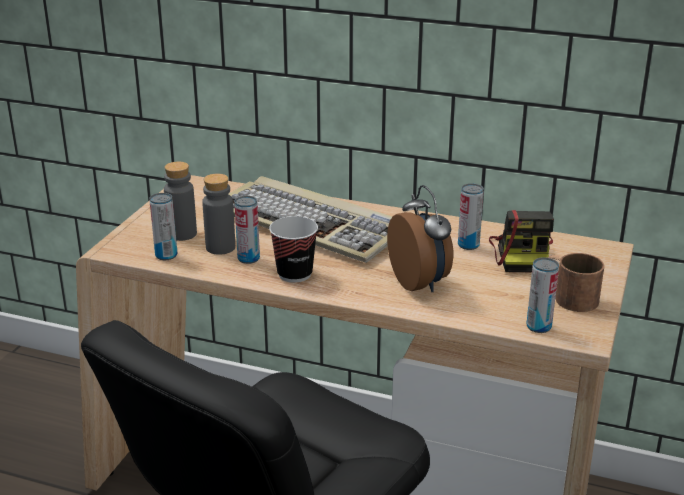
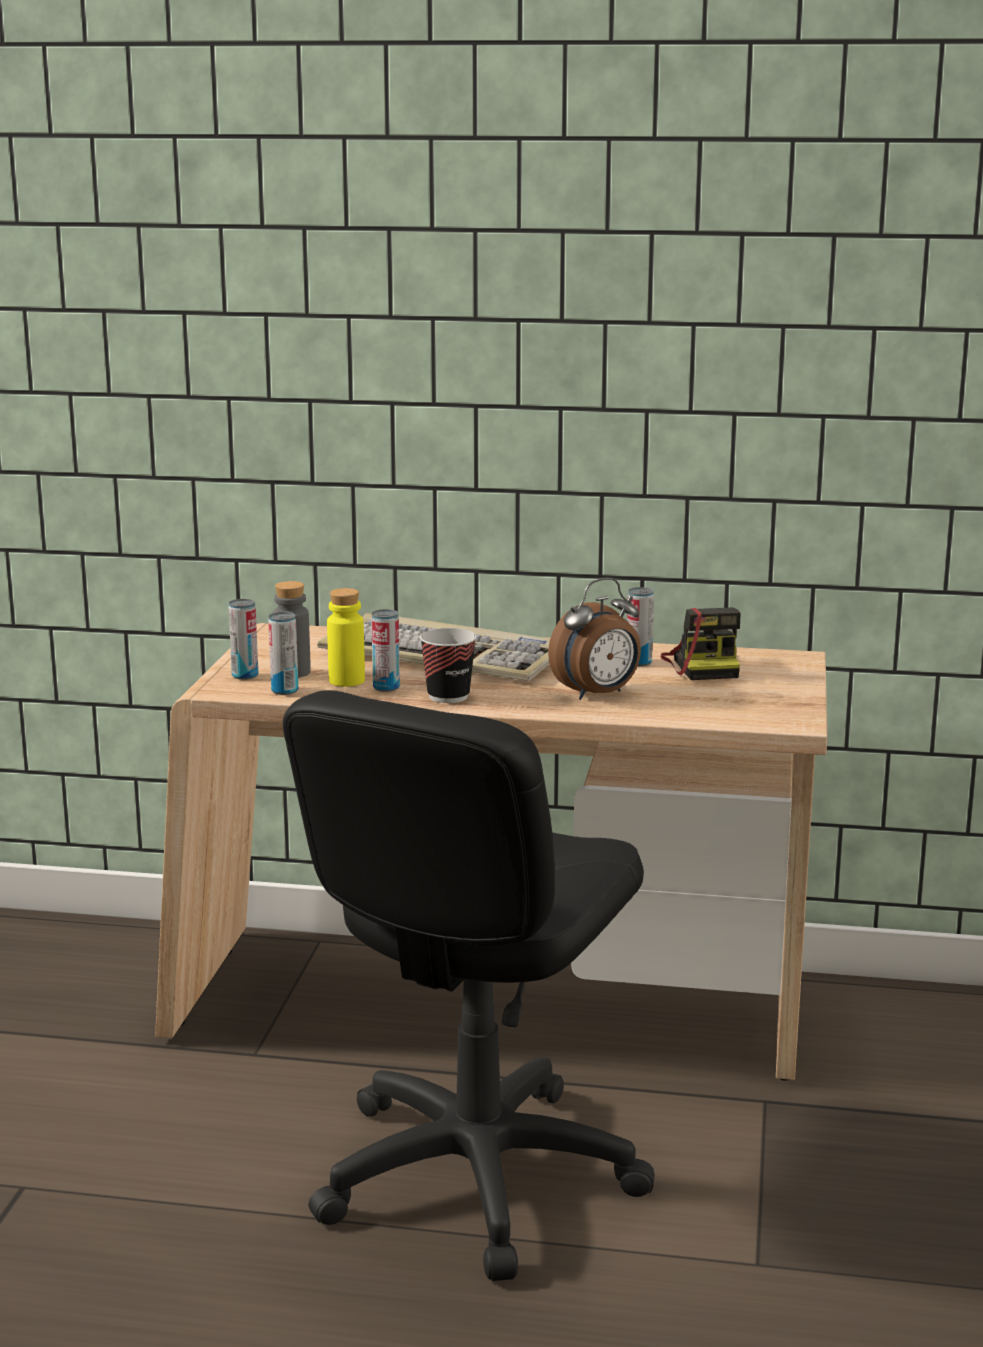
camera: 10 degrees left, 10 degrees down
(220, 247) = (346, 681): grey bottle -> yellow bottle
(420, 283) = (598, 694): alarm clock -> alarm clock turned 90 degrees clockwise
(538, 326) = (743, 719): can -> can (245, 675)
(566, 297) = (765, 695): brown mug -> none

